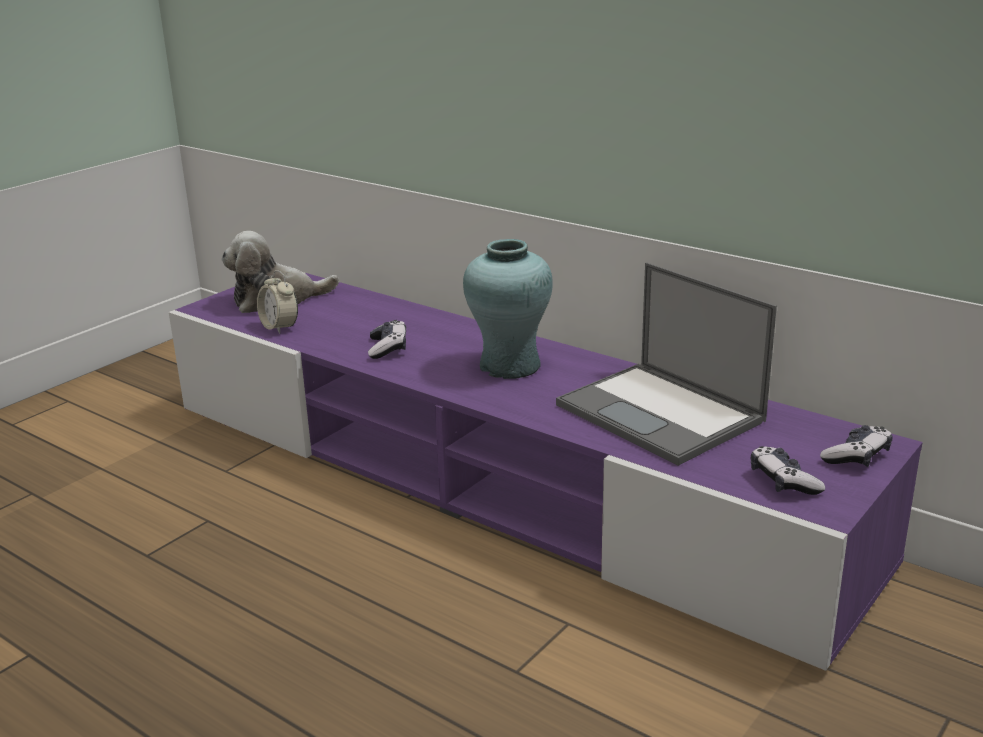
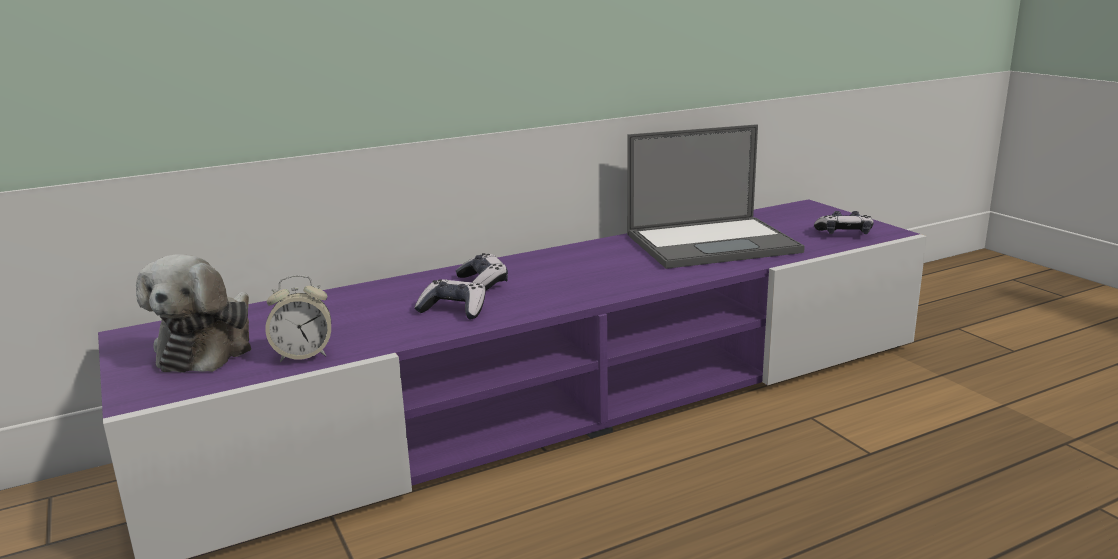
camera: 65 degrees left, 5 degrees down
(510, 366) = (567, 271): turquoise vase -> none
(856, 456) = (820, 213): game controller -> game controller (483, 283)

